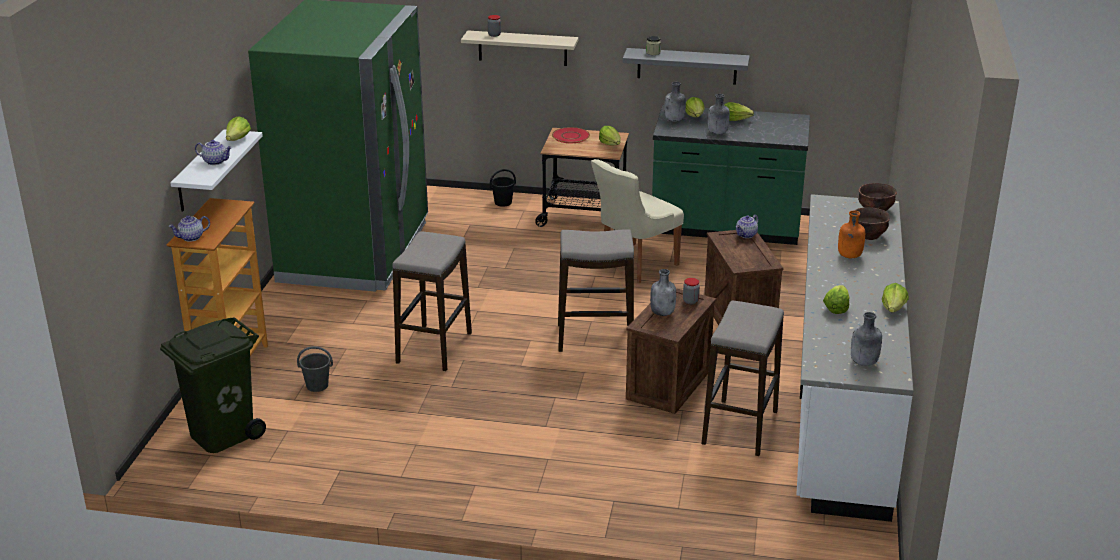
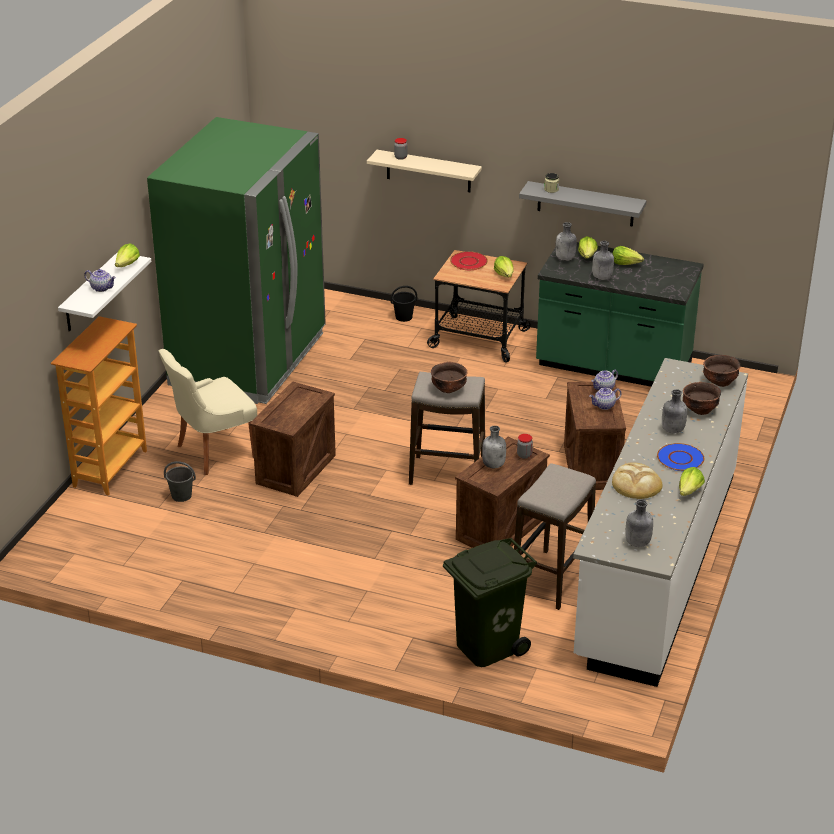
camera: 10 degrees right, 5 degrees up
(191, 238) = (73, 358): teapot -> teapot (604, 406)
(221, 433) = (88, 534): green trash can -> green trash can (486, 645)
(434, 348) = (295, 469): stool -> crate
(598, 242) = (448, 389): none -> brown bowl
(634, 264) = (510, 398): beige chair -> beige chair (213, 452)
(836, 308) = (636, 484): lettuce -> bread
(849, 256) = (672, 430): orange bottle -> grey bottle
(869, 280) = (680, 458): none -> blue plate

